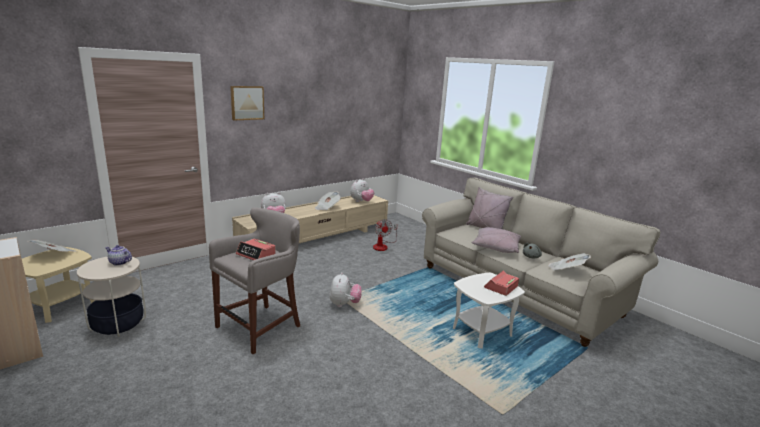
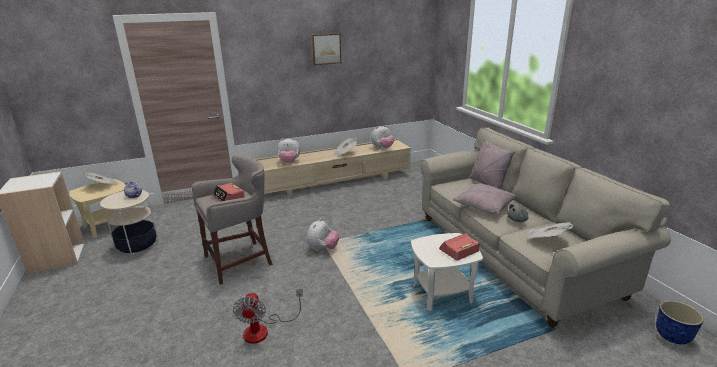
camera: 20 degrees right, 5 degrees up
(247, 102) = (263, 54): picture -> picture (326, 49)
(383, 246) = (394, 194): fan -> fan (264, 329)
(668, 340) = (673, 337): none -> planter

